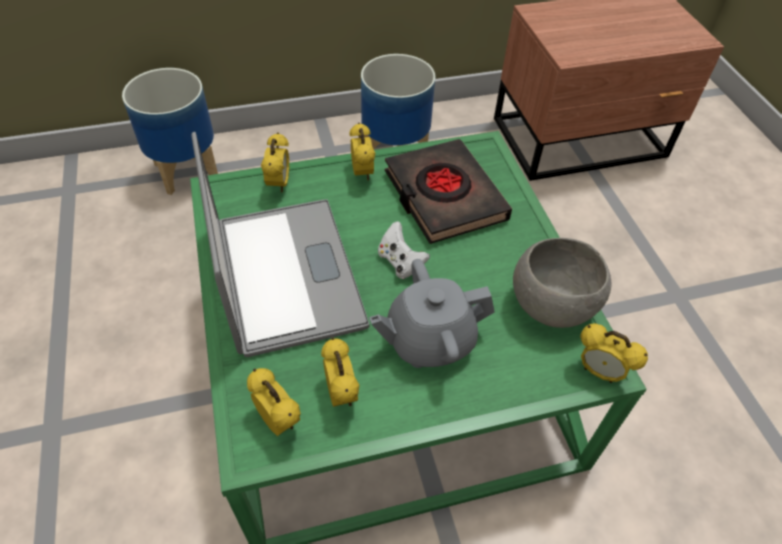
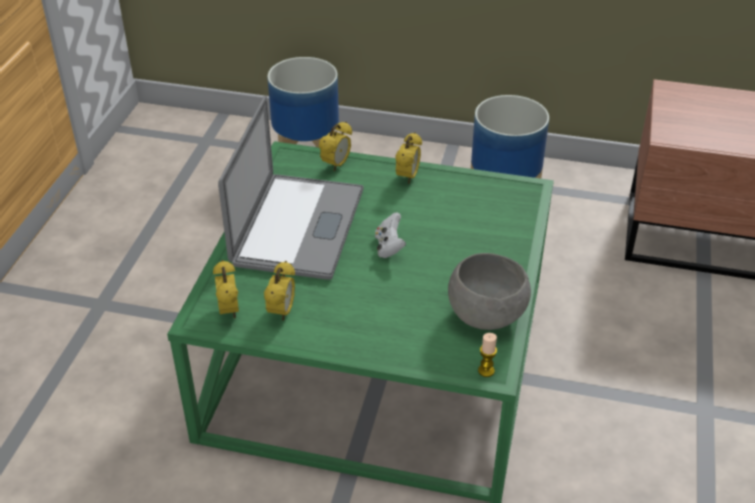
camera: 30 degrees right, 10 degrees down
(429, 340) = (370, 303): grey teapot -> none
(444, 196) = (462, 214): black book -> none
(599, 372) = (486, 371): alarm clock -> candle

